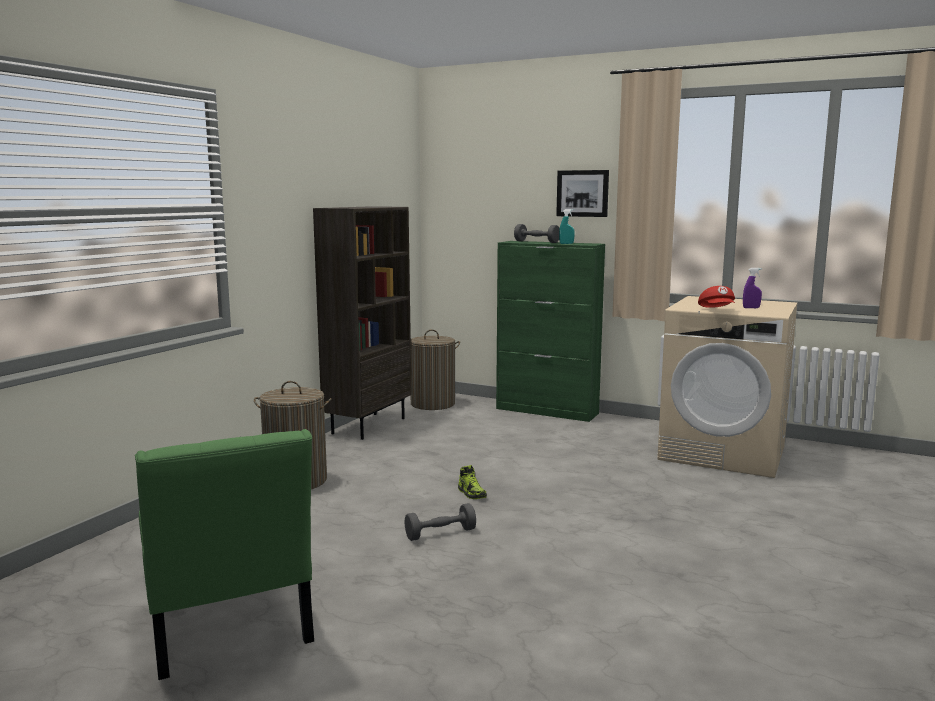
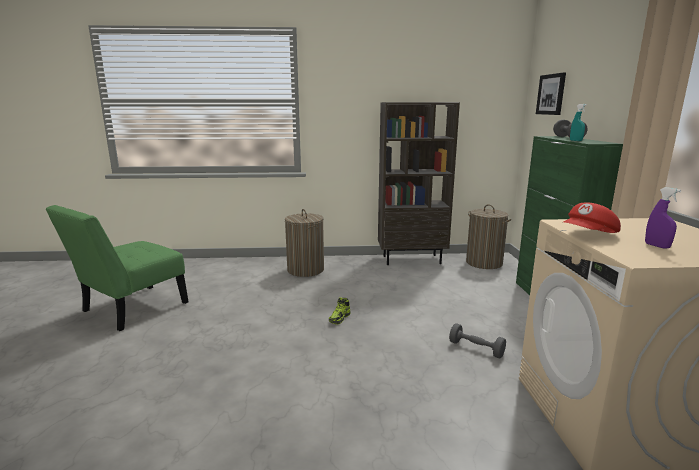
camera: 60 degrees right, 5 degrees up
(440, 534) = (267, 326): grey dumbbell -> grey dumbbell (476, 349)
(582, 193) = (619, 86): picture -> picture (551, 94)

